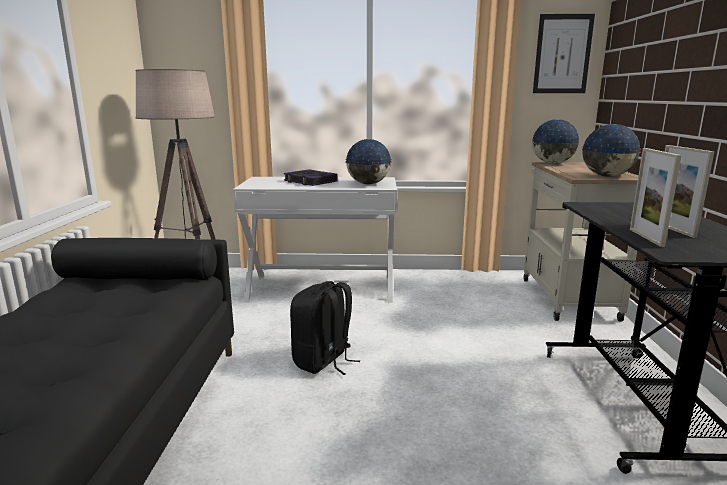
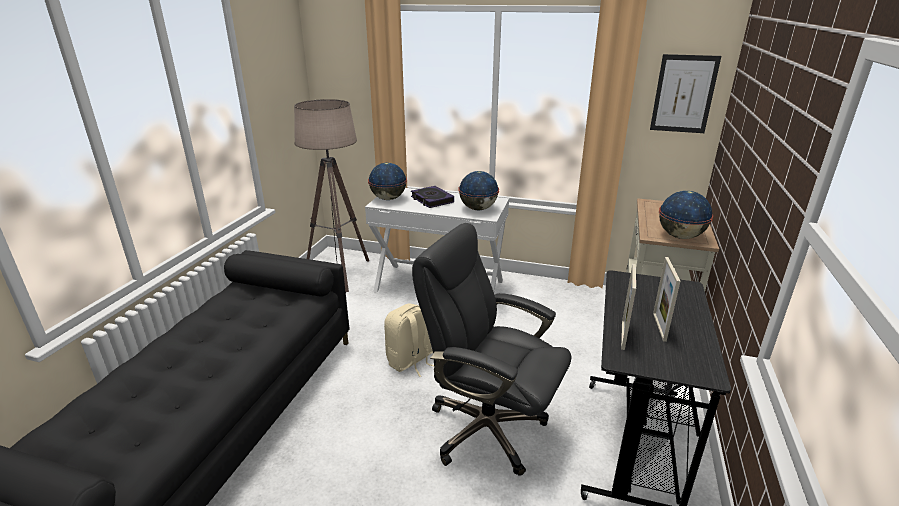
camera: 15 degrees right, 10 degrees up
(323, 361) = (411, 361): black backpack -> beige backpack
(463, 418) = (489, 430): none -> black office chair
(552, 163) = (654, 203): globe -> globe (388, 198)

